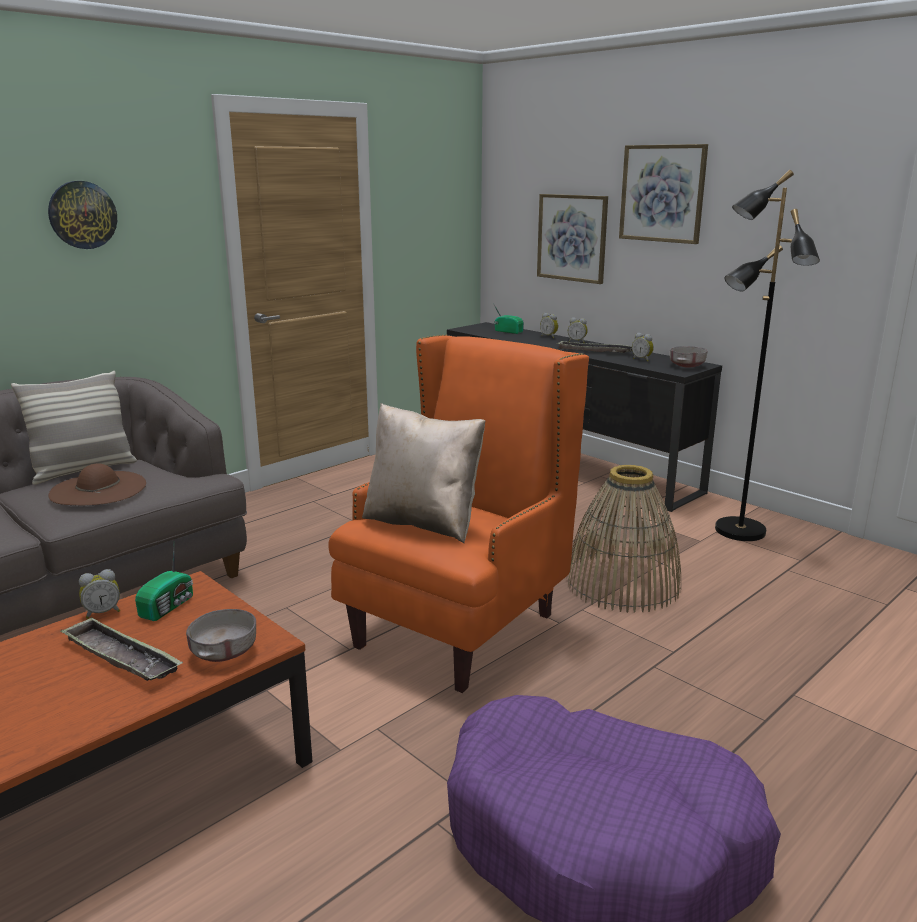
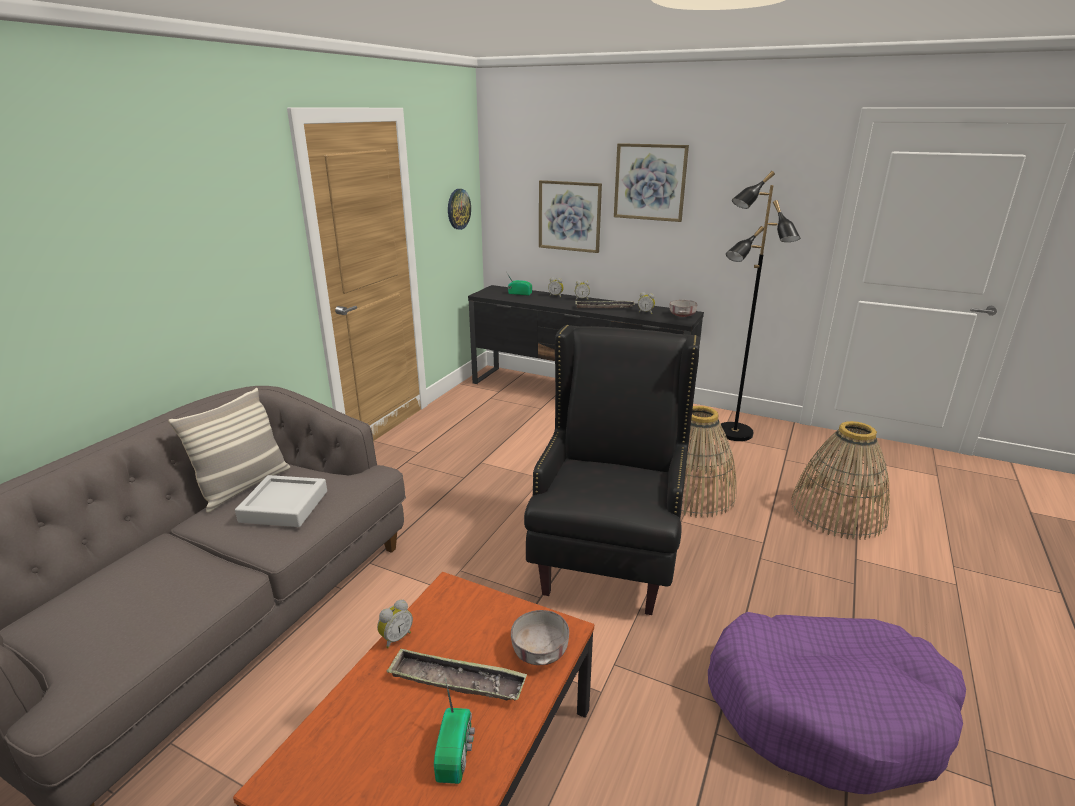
camera: 20 degrees left, 5 degrees up
(82, 215) = (191, 237): wall clock -> wall clock (458, 209)
(98, 489) = (284, 506): brown hat -> grey tray
(169, 606) = (450, 616): radio -> radio (456, 752)
(423, 522) = (598, 488): beige pillow -> none
(457, 628) = (607, 558): orange armchair -> black armchair
(814, 639) = (838, 512): none -> basket

